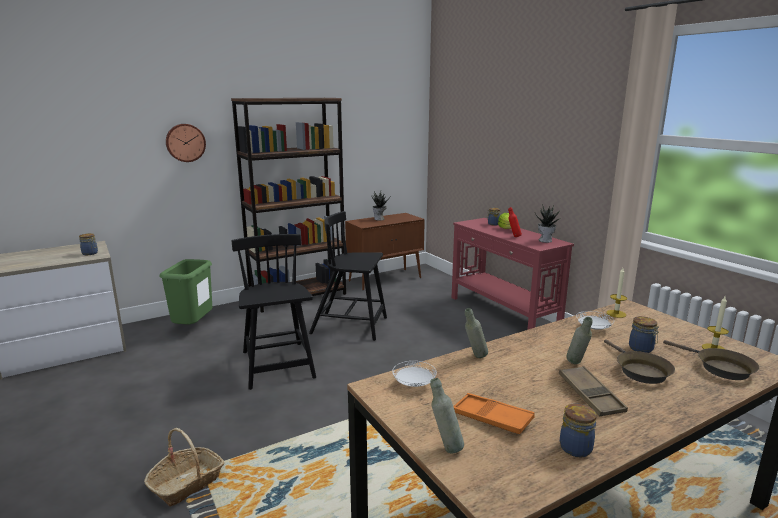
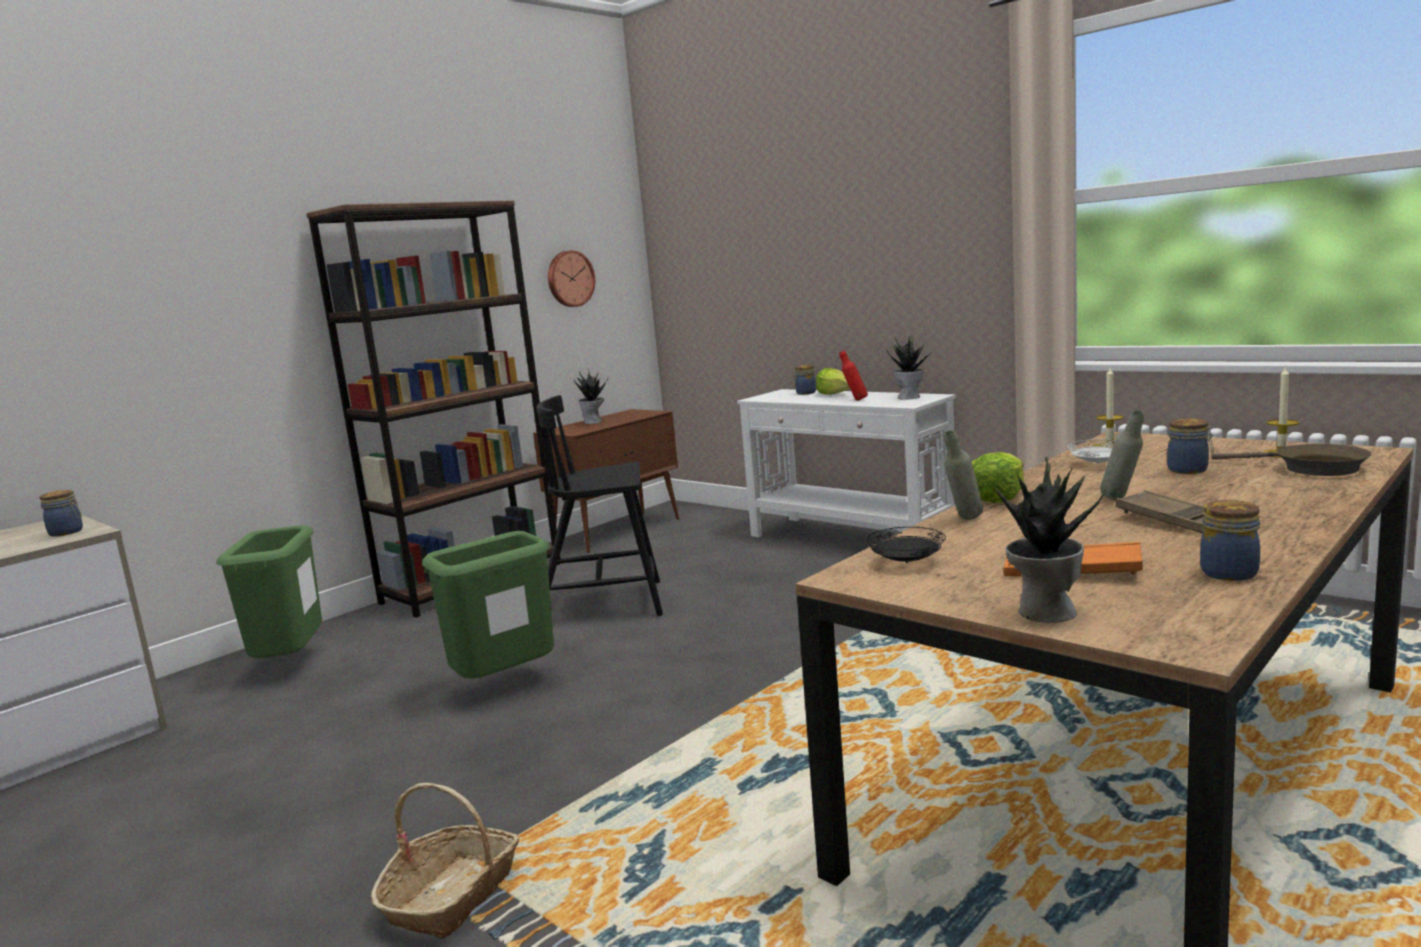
camera: 15 degrees left, 5 degrees down
(185, 142) = (226, 302): wall clock -> wall clock (569, 279)
(278, 365) = (506, 685): black chair -> green trash can
(414, 384) = (907, 562): white plate -> black plate
(445, 447) = (1044, 612): grey bottle -> potted plant
(503, 312) = (850, 539): red console table -> white console table
(510, 343) = (998, 497): none -> lettuce
(639, 371) = (1214, 489): brown frying pan -> none

